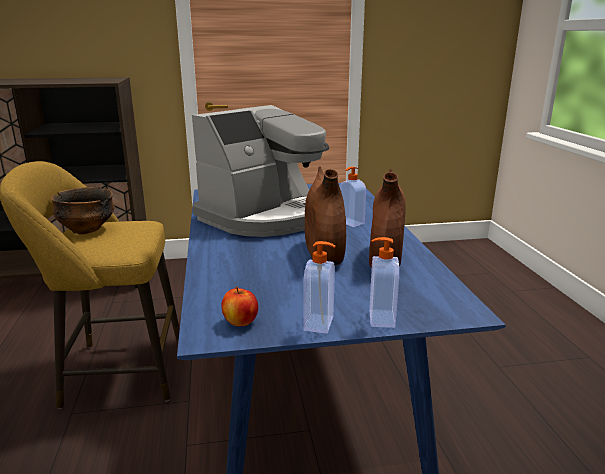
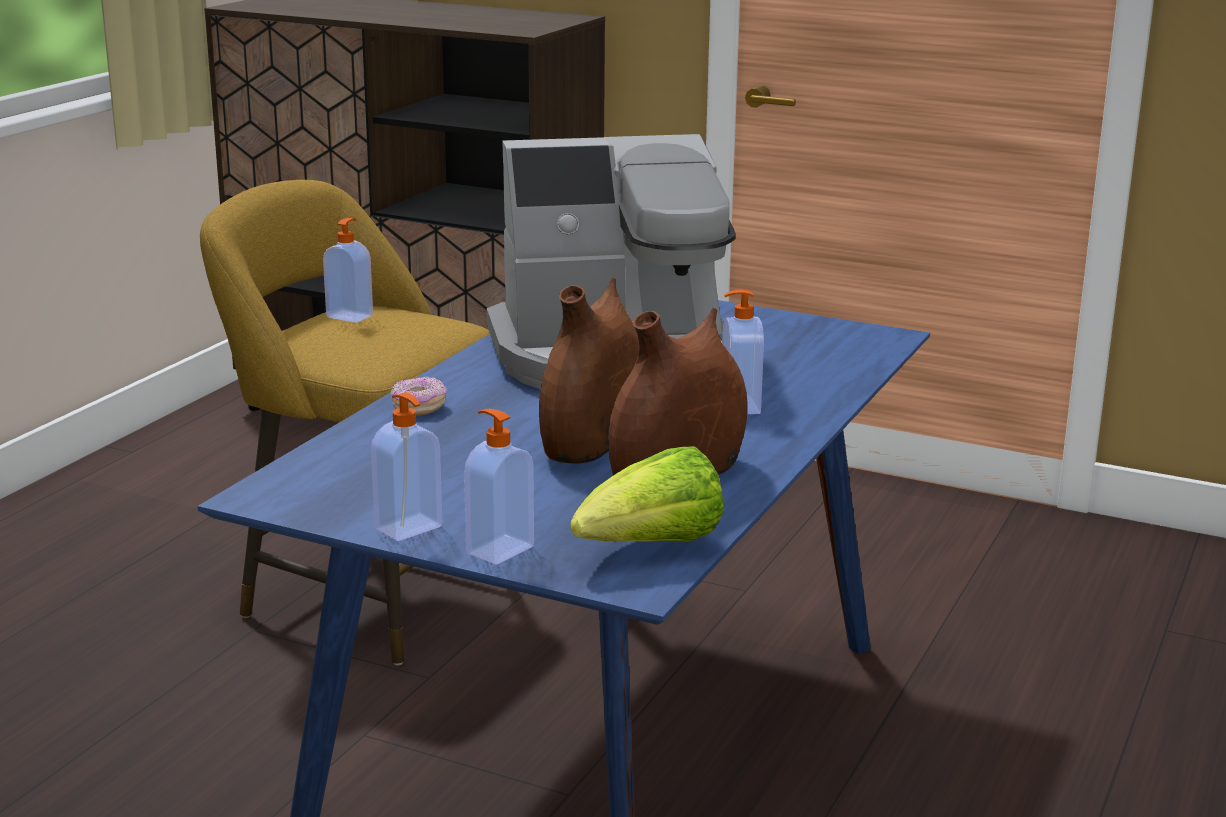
camera: 35 degrees right, 0 degrees up
(87, 229) = (350, 316): bowl -> soap dispenser
(216, 260) = (419, 408): none -> donut
(240, 322) = (319, 494): apple -> none
(437, 293) = (652, 547): none -> lettuce

